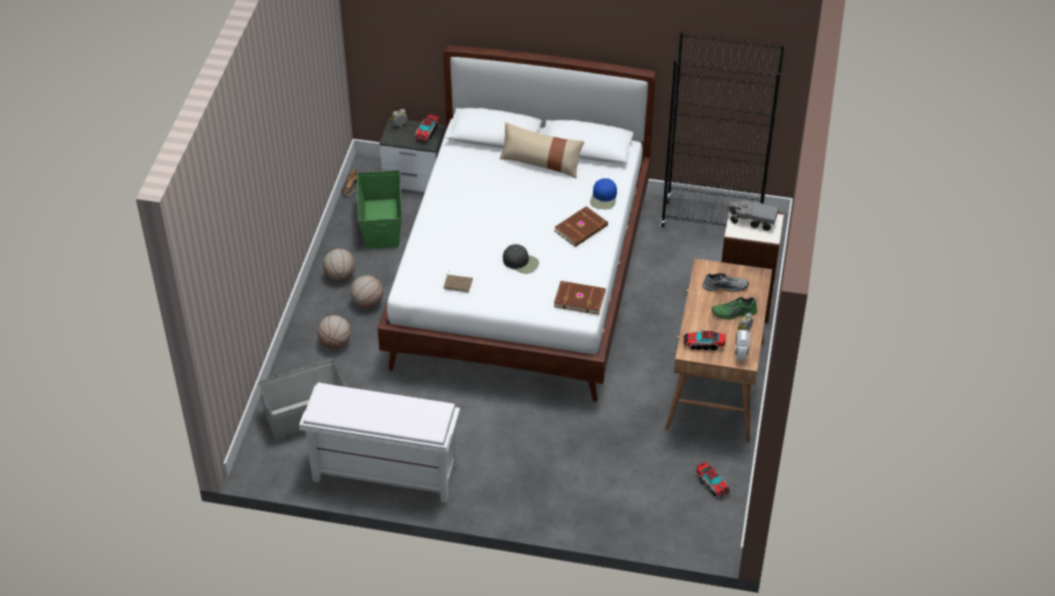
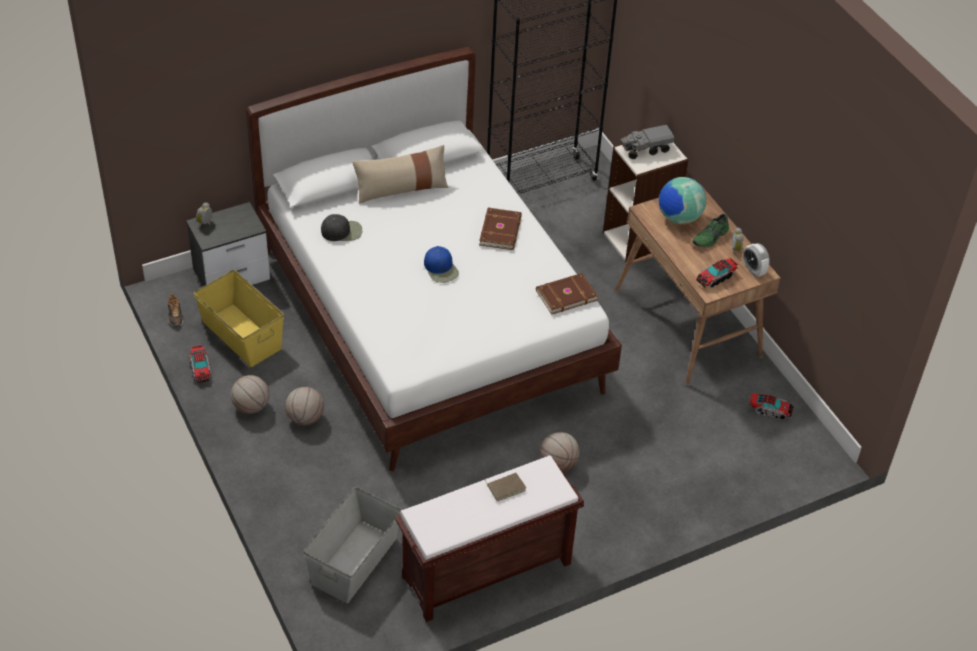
camera: 40 degrees left, 0 degrees up
(335, 343) = (312, 474): basketball -> basketball (558, 463)
(381, 223) = (241, 335): green storage box -> yellow storage box
(384, 472) = (485, 571): white bench -> brown bench
(427, 133) = (240, 217): toy truck -> toy truck (200, 369)
(458, 283) = (444, 339): brown book -> brown book (506, 487)
(521, 262) = (479, 289): black cap -> black cap (342, 231)
(604, 198) = (491, 193): blue cap -> blue cap (441, 269)
(725, 285) = (679, 217): grey shoe -> globe

